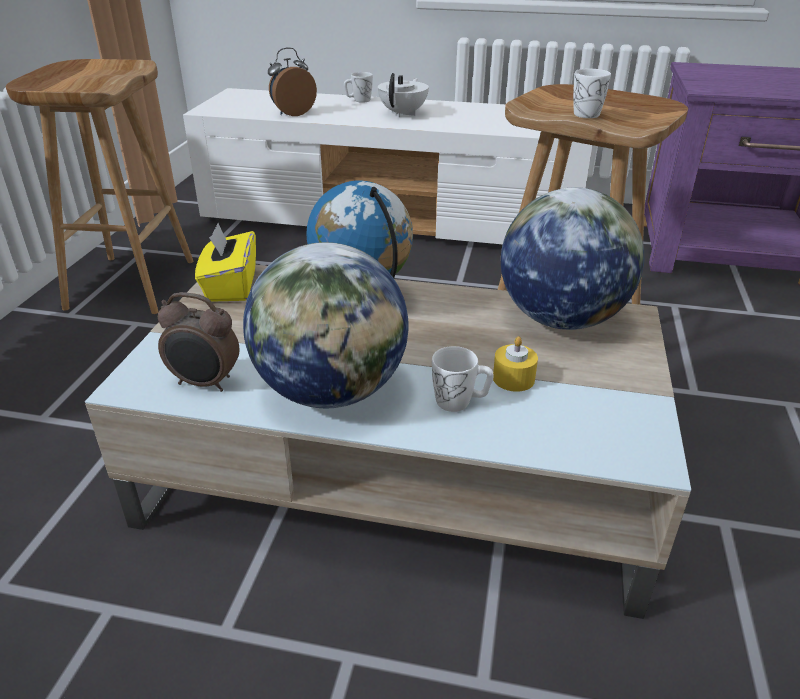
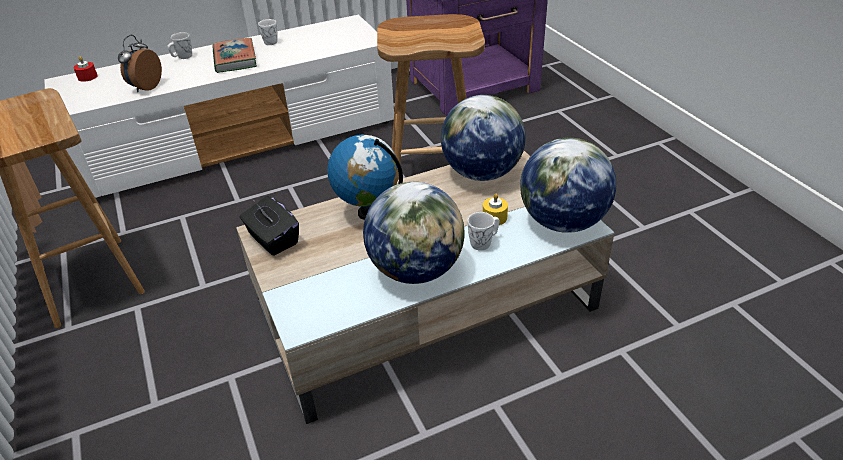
camera: 35 degrees left, 5 degrees up
(205, 383) = (342, 302): alarm clock -> none
(230, 286) = (272, 240): yellow tissue box -> black tissue box
(260, 94) = (87, 77): none -> red candle
(403, 114) = (235, 59): white teapot -> book
(584, 113) = (429, 41): white mug -> white mug (269, 41)
(612, 432) = (562, 222): none -> globe

